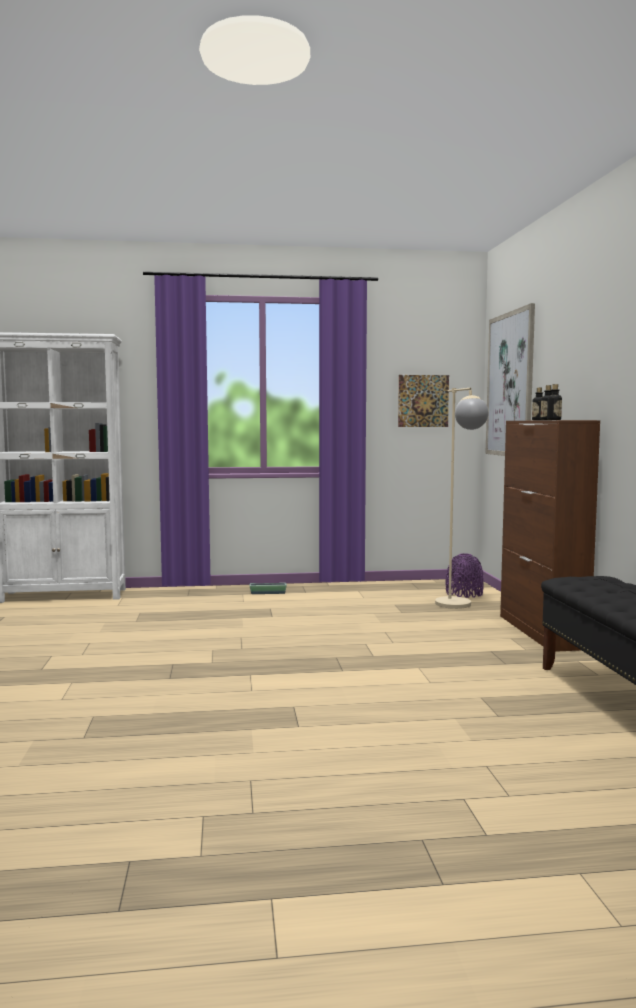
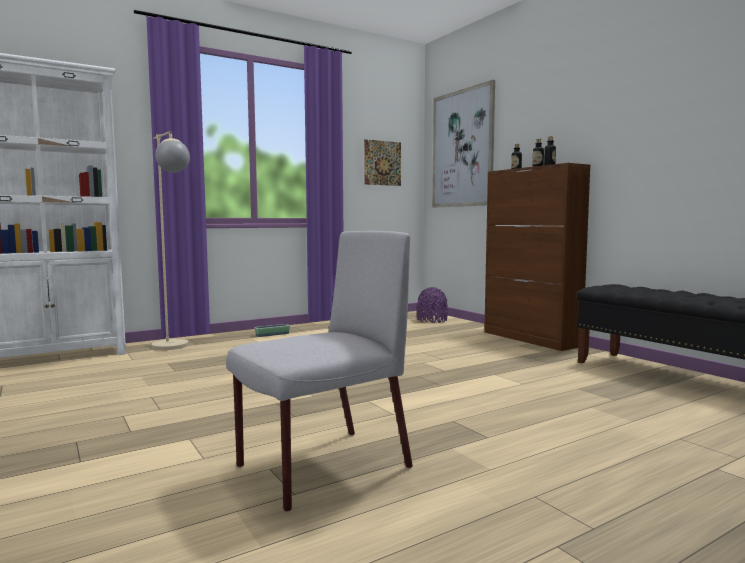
camera: 25 degrees left, 0 degrees up
(128, 723) = (321, 468): none -> grey chair
(458, 607) = (444, 329): beige floor lamp -> beige floor lamp (175, 348)

